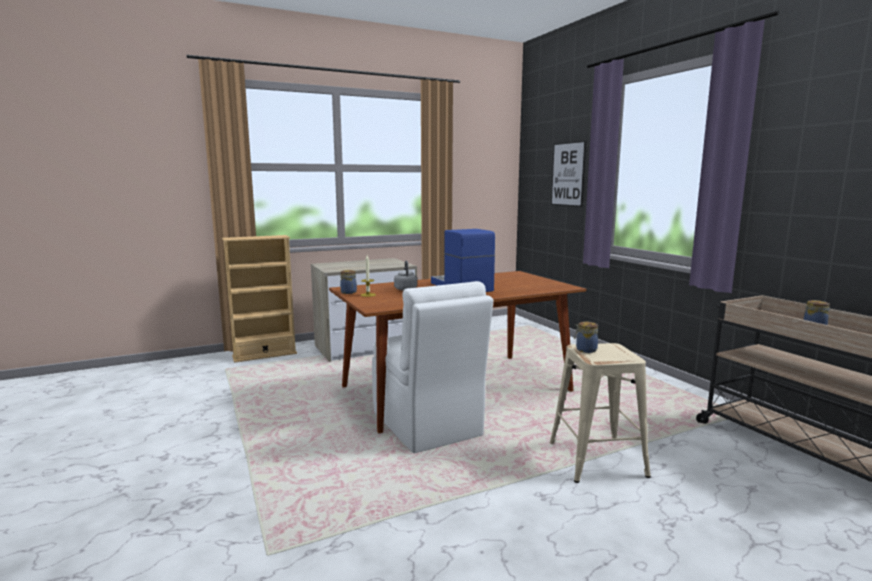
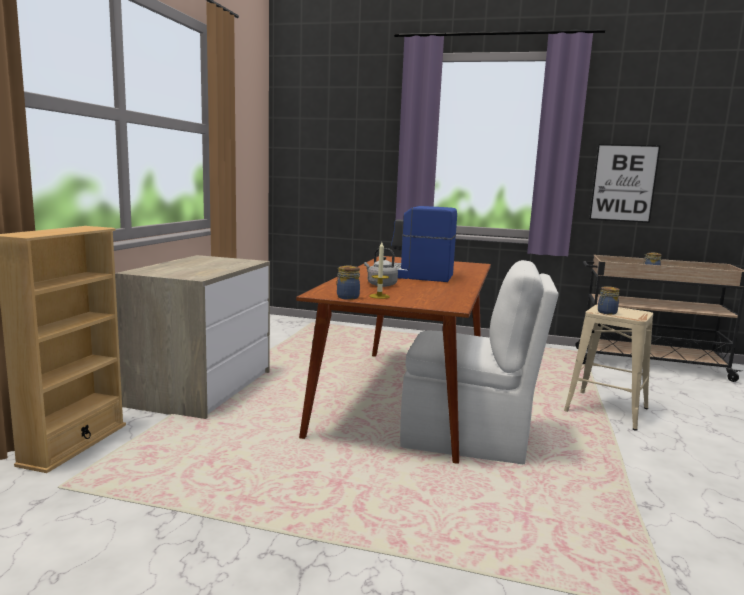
camera: 50 degrees left, 0 degrees up
(568, 174) = (357, 149): picture -> picture (623, 183)

